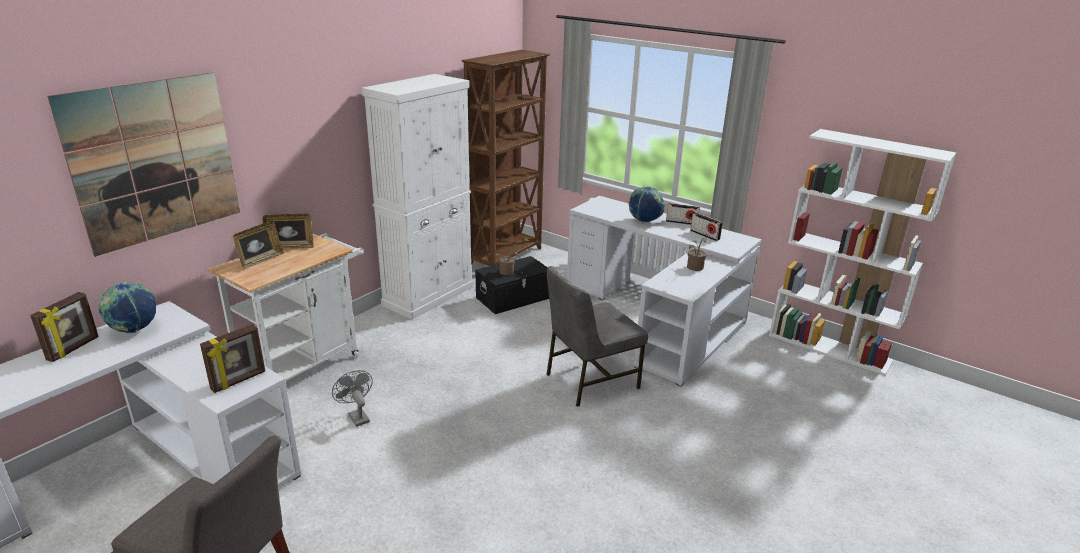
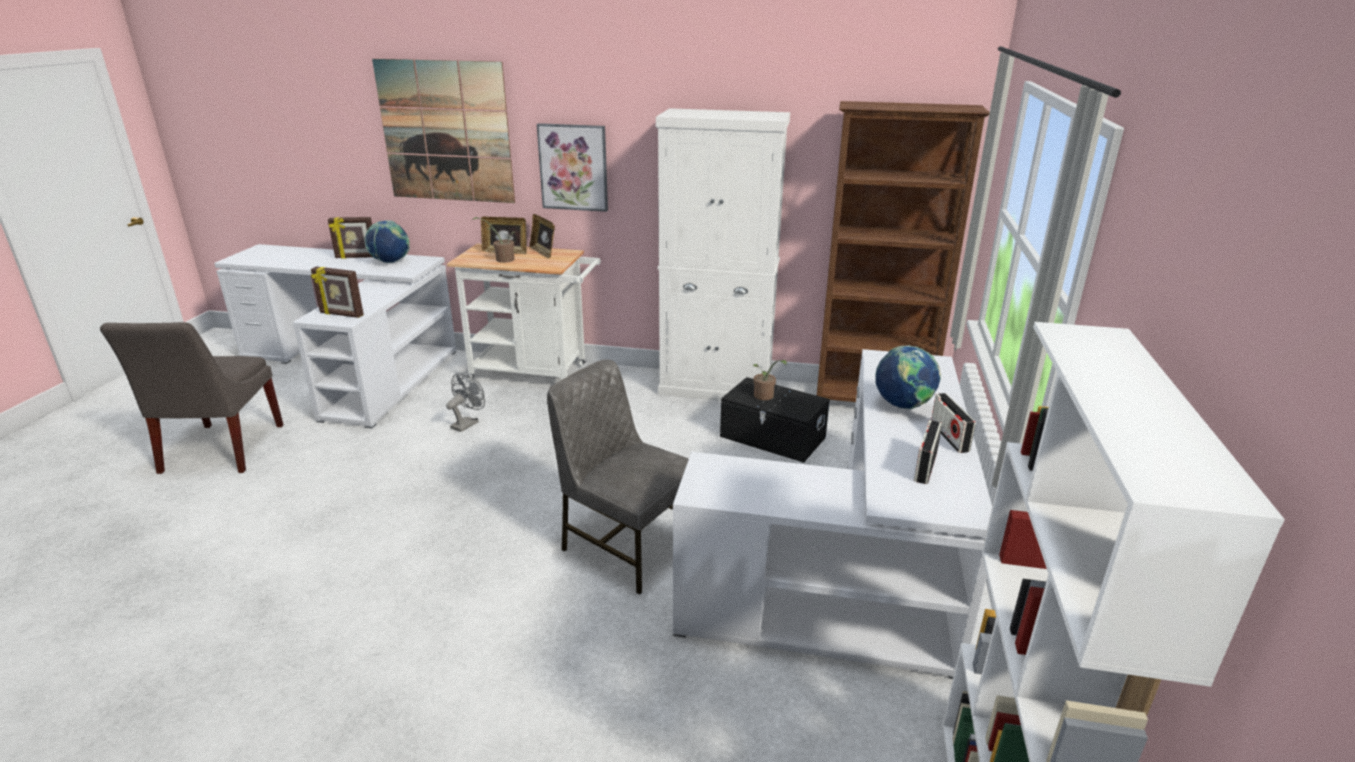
camera: 65 degrees right, 0 degrees up
(290, 159) = (573, 167): none -> picture
(695, 268) = (799, 486): potted plant -> potted plant (502, 259)

